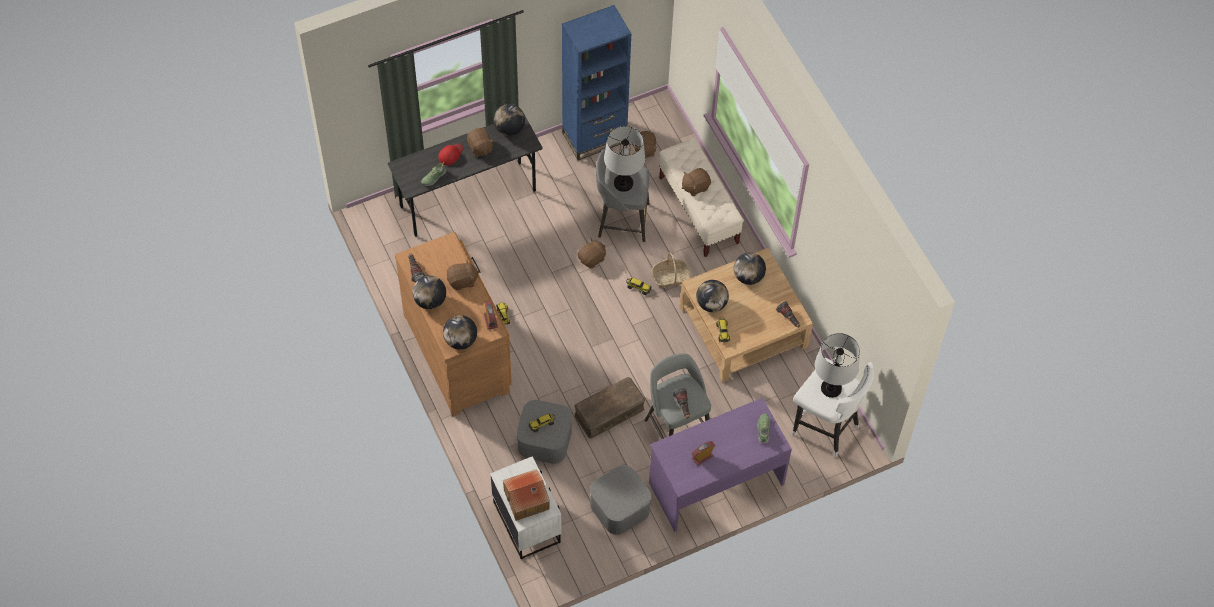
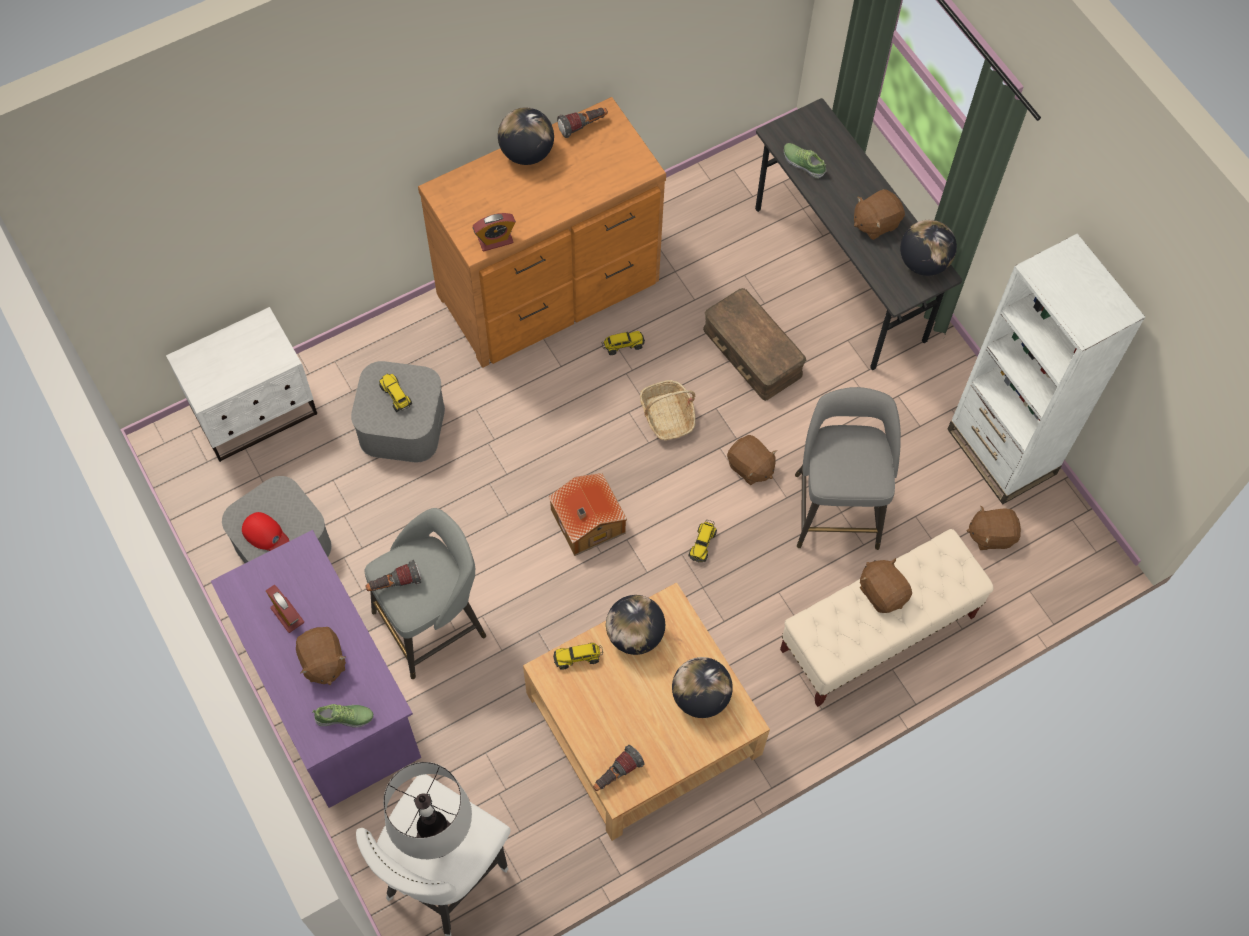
camera: 85 degrees right, 5 degrees up
(451, 154) = (854, 182): red cap -> red cap (265, 534)
(460, 340) = (454, 202): globe -> none
(462, 281) = (569, 194): brown plush toy -> brown plush toy (322, 662)
(527, 500) = (221, 363): toy house -> toy house (587, 523)
(594, 137) = (1001, 452): blue bookcase -> white bookcase
(609, 413) = (455, 516): brown storage box -> brown storage box (751, 352)
(623, 183) = (849, 456): table lamp -> none
(670, 277) = (730, 595): basket -> basket (667, 416)

